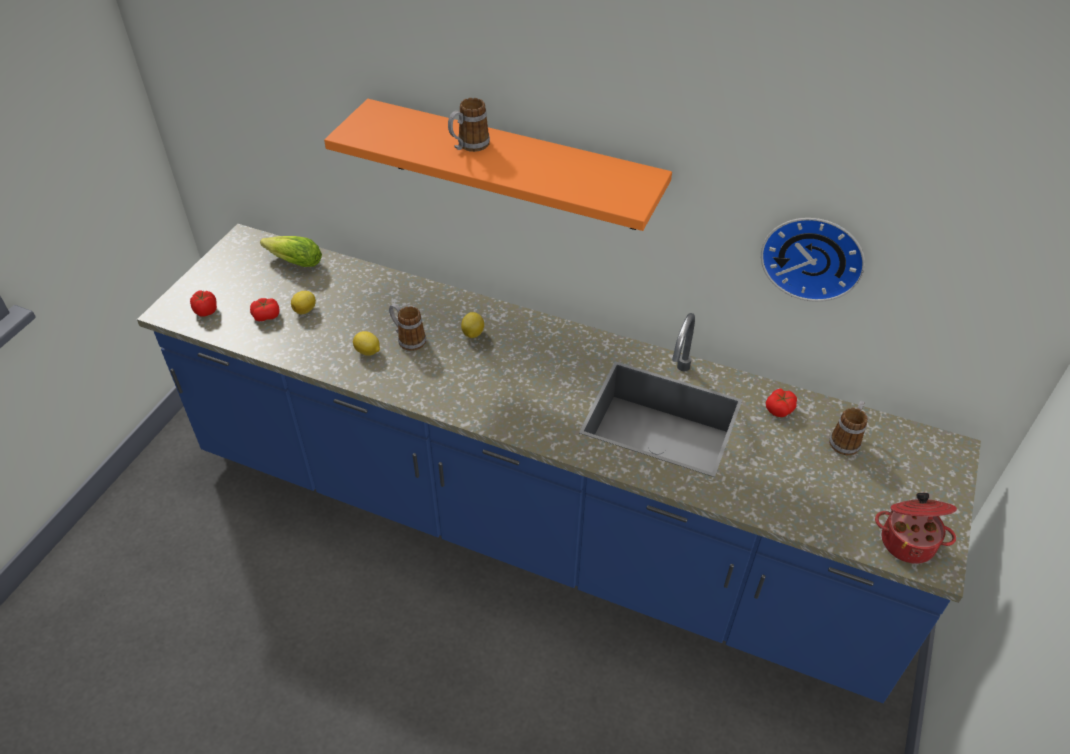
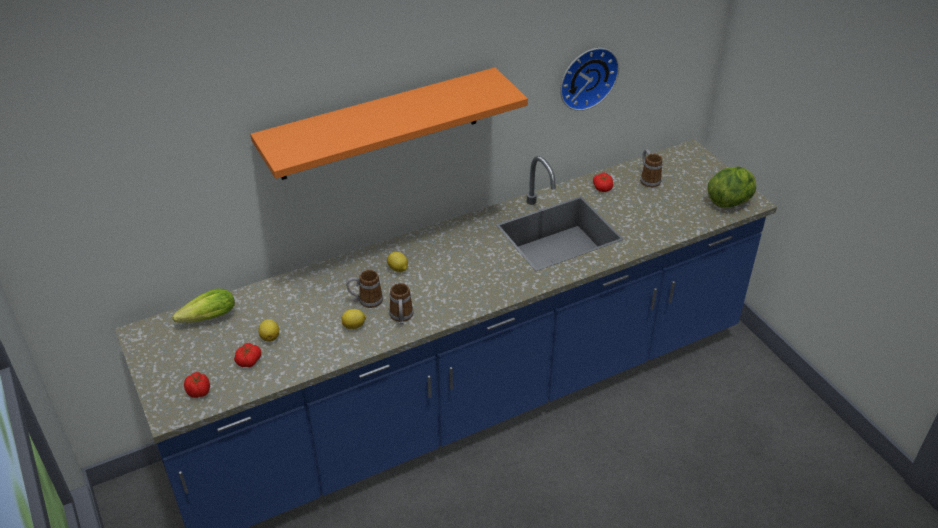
camera: 50 degrees left, 5 degrees down
(468, 146) = (369, 120): mug -> mug (401, 318)
(907, 541) = (730, 201): cooking pot -> lettuce

